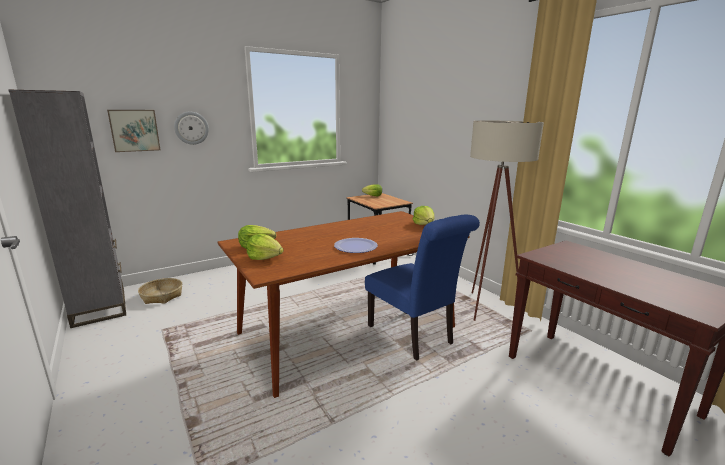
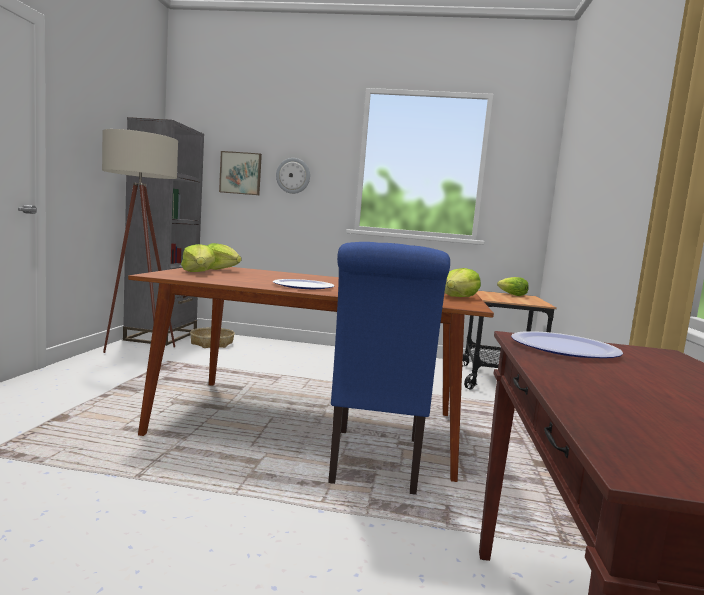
camera: 40 degrees right, 10 degrees down
(485, 310) = (555, 491): beige floor lamp -> beige floor lamp (137, 353)
(557, 258) = (564, 348): none -> plate

